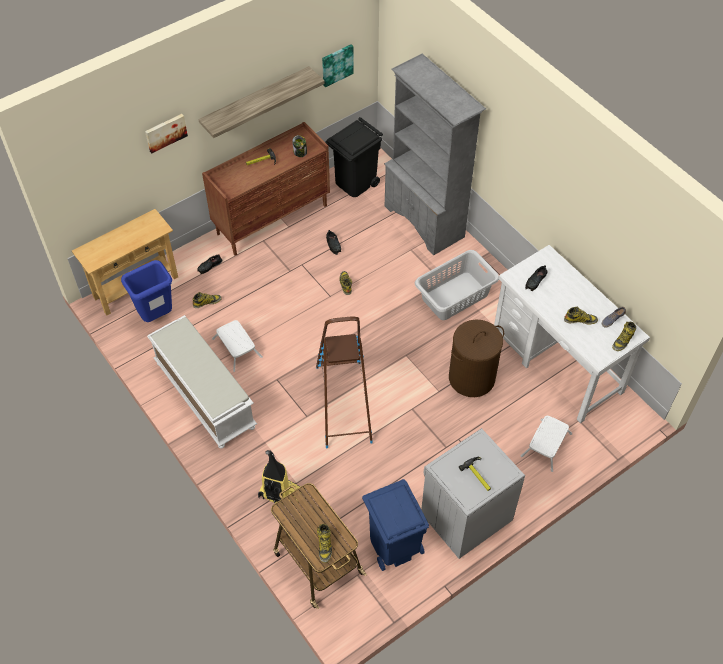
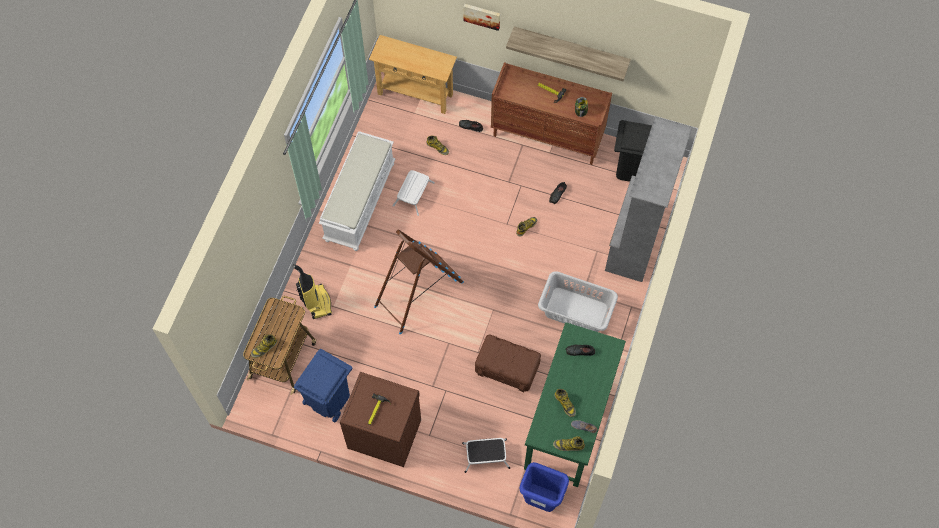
camera: 55 degrees right, 10 degrees up
(157, 316) = (401, 125): blue trash can -> blue trash can (541, 500)
(337, 64) = (660, 76): picture -> none
(465, 515) = (384, 432): white washing machine -> brown washing machine
(471, 378) = (507, 368): brown laundry basket -> brown storage box
(546, 445) = (485, 455): white step ladder -> black step ladder
(557, 362) = (569, 422): white desk -> green desk

